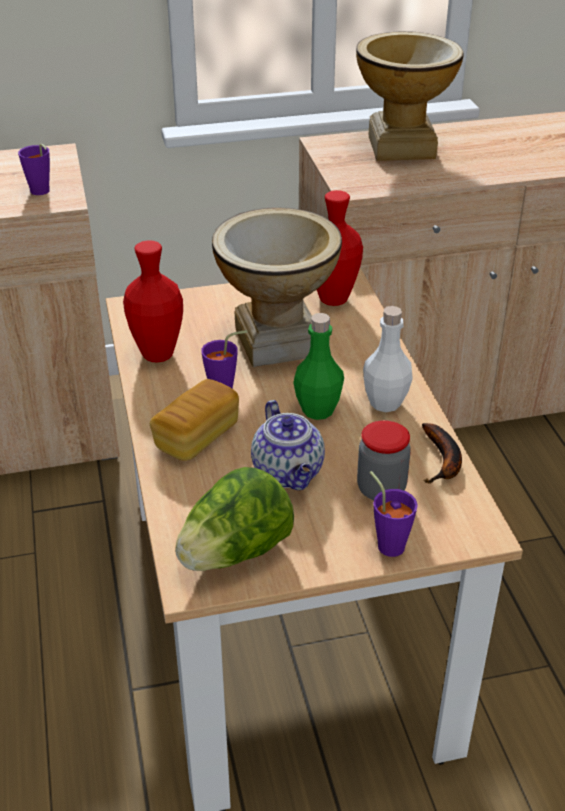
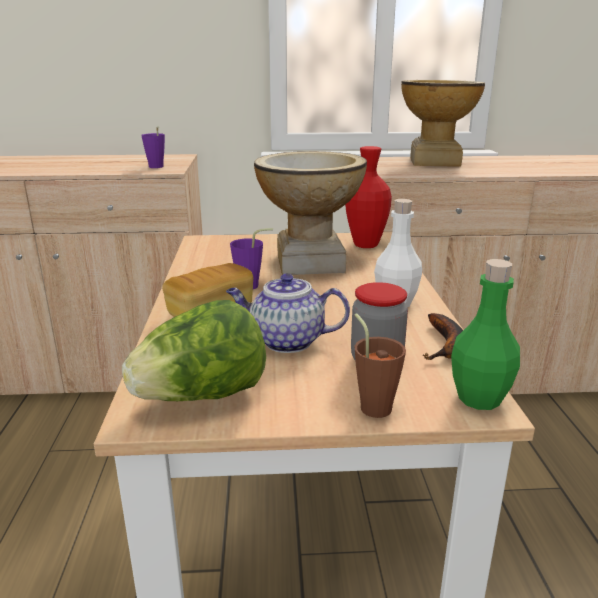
camera: 10 degrees right, 15 degrees down
(158, 354) = (206, 264): red vase -> none
(289, 473) = (286, 341): teapot -> teapot turned 105 degrees clockwise
(318, 410) = (330, 303): green bottle -> green bottle (479, 398)
(387, 542) = (372, 404): purple cup -> brown cup

